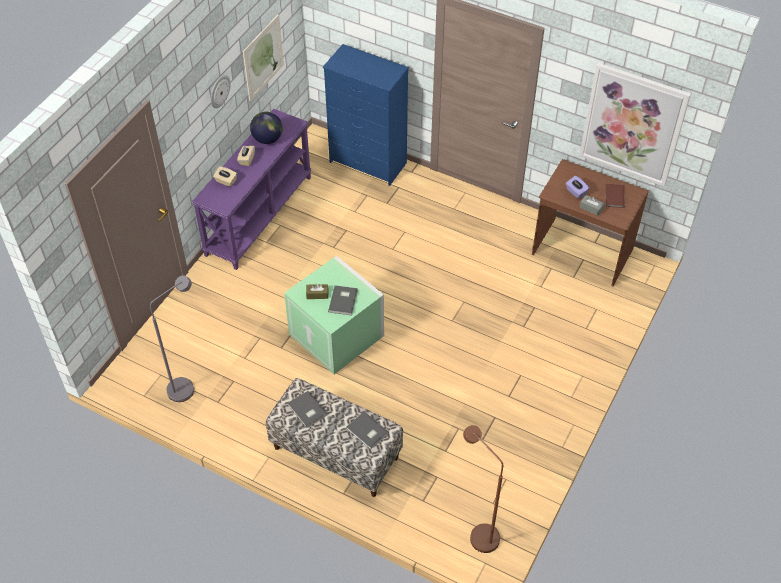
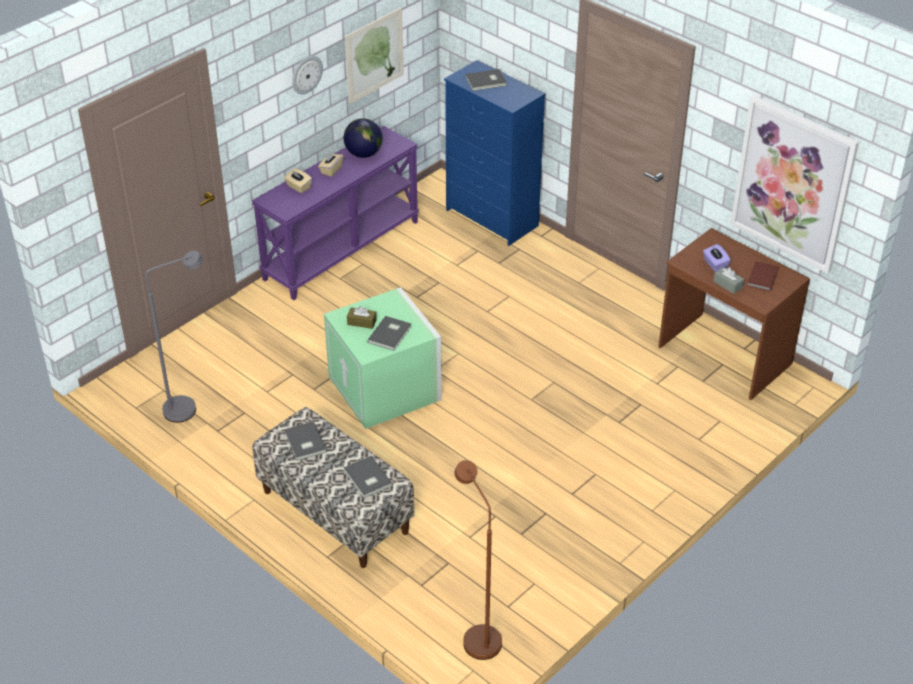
camera: 15 degrees right, 10 degrees down
(358, 64) = (486, 81): none -> grey book

